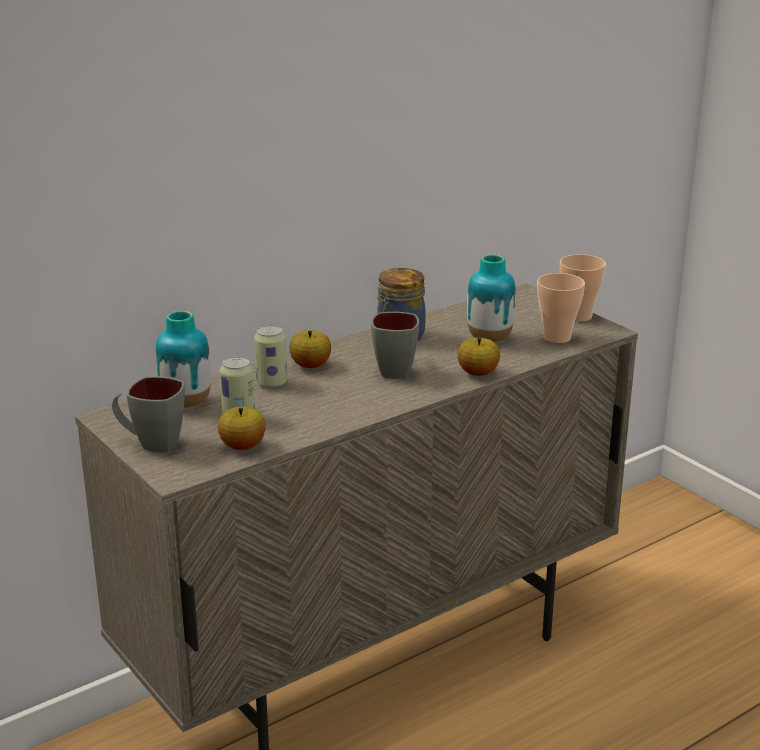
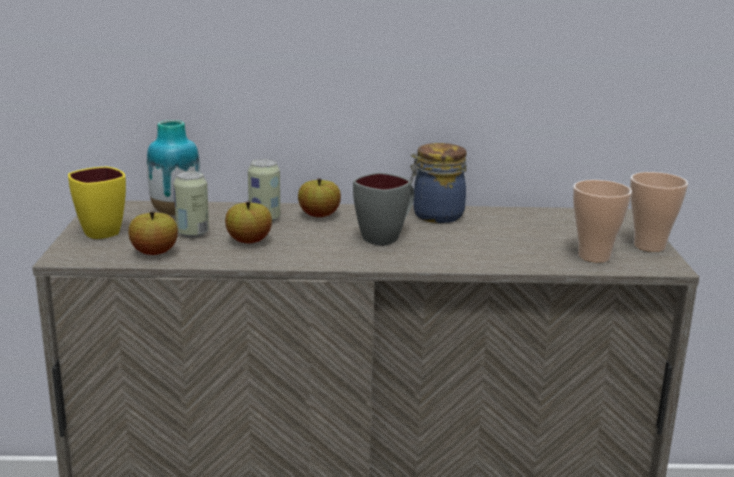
camera: 35 degrees right, 5 degrees down
(151, 443) = (97, 230): grey mug -> yellow mug
(478, 373) = (458, 261): apple -> apple (249, 241)
(489, 338) = (520, 239): vase -> none

